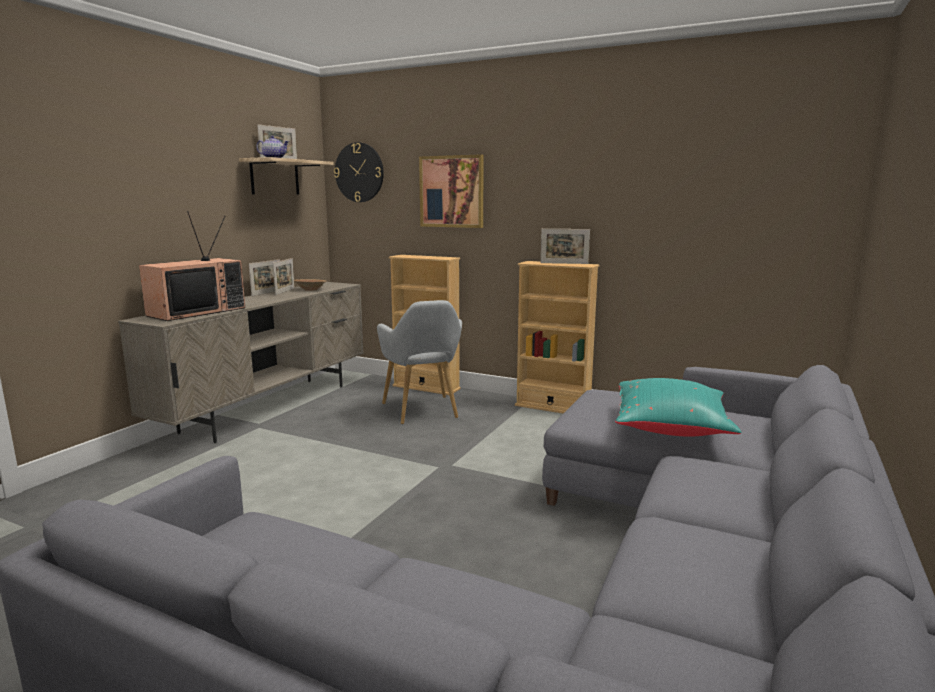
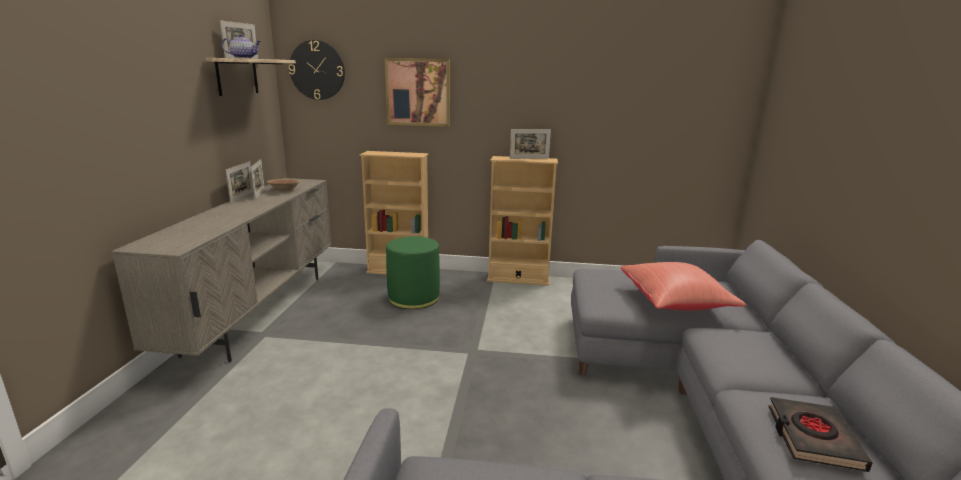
camera: 20 degrees left, 5 degrees up
(197, 311) = (195, 229): television -> none
(422, 412) = (413, 298): grey armchair -> green ottoman
(671, 429) = (676, 303): turquoise pillow -> red pillow
(693, 570) = (813, 438): none -> black book

